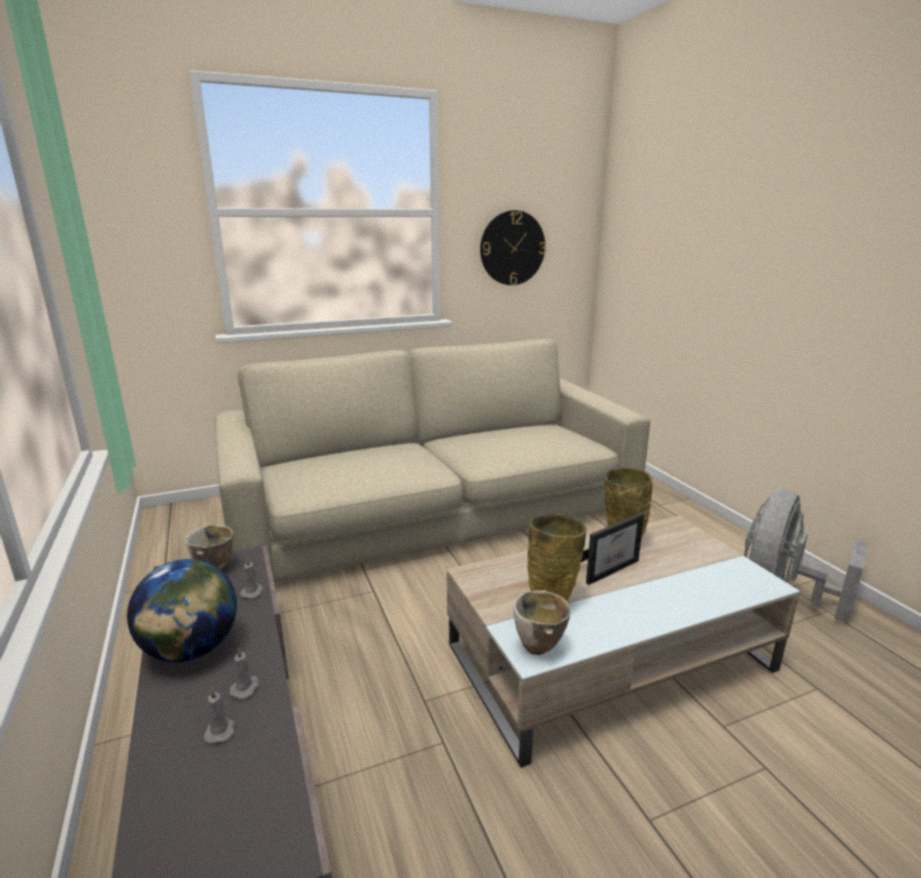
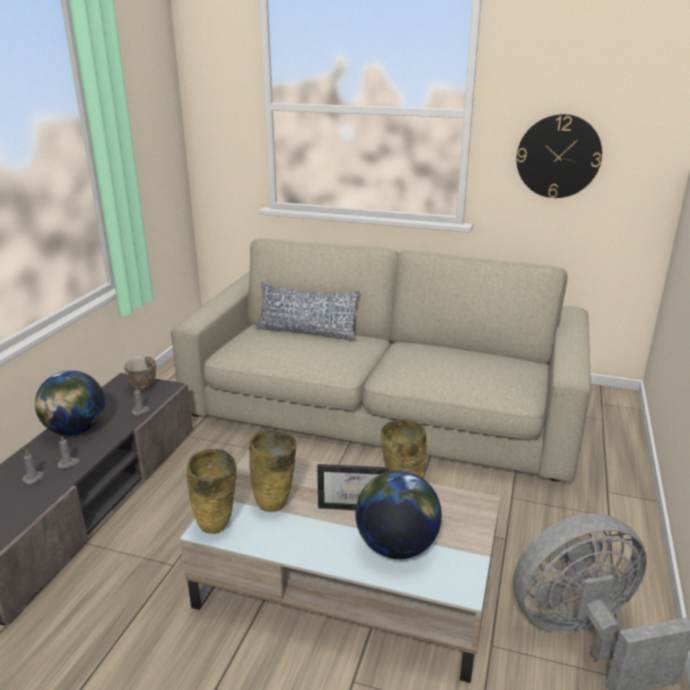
camera: 40 degrees right, 5 degrees up
(342, 455) = (307, 332): none -> pillow
(539, 648) = (216, 527): bowl -> beige vase
(686, 580) = (396, 546): none -> globe

